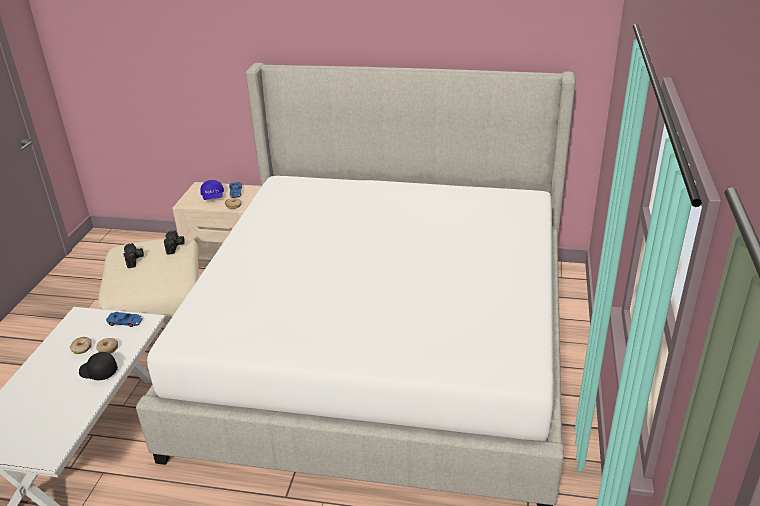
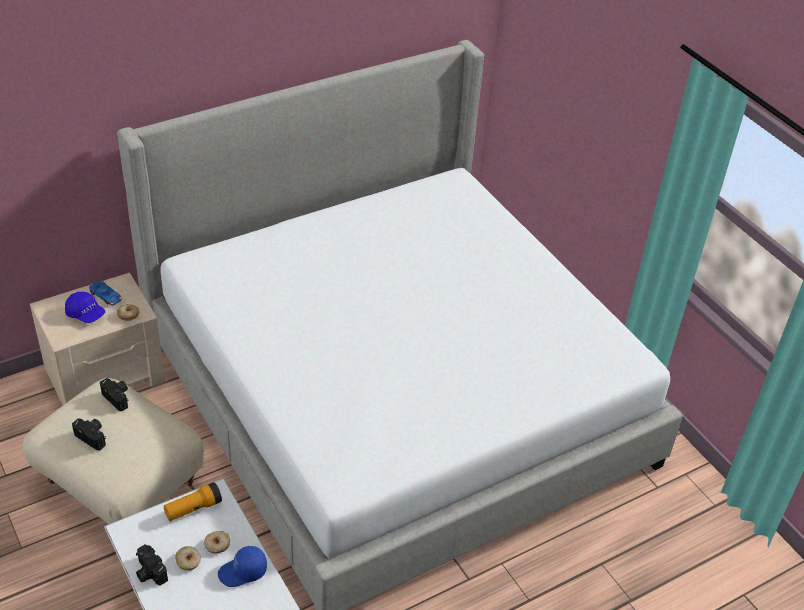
camera: 45 degrees left, 10 degrees up
(56, 342) = (149, 572): none -> camera
(98, 372) = (243, 572): black cap -> blue cap
(125, 322) = (193, 508): blue toy car -> flashlight

